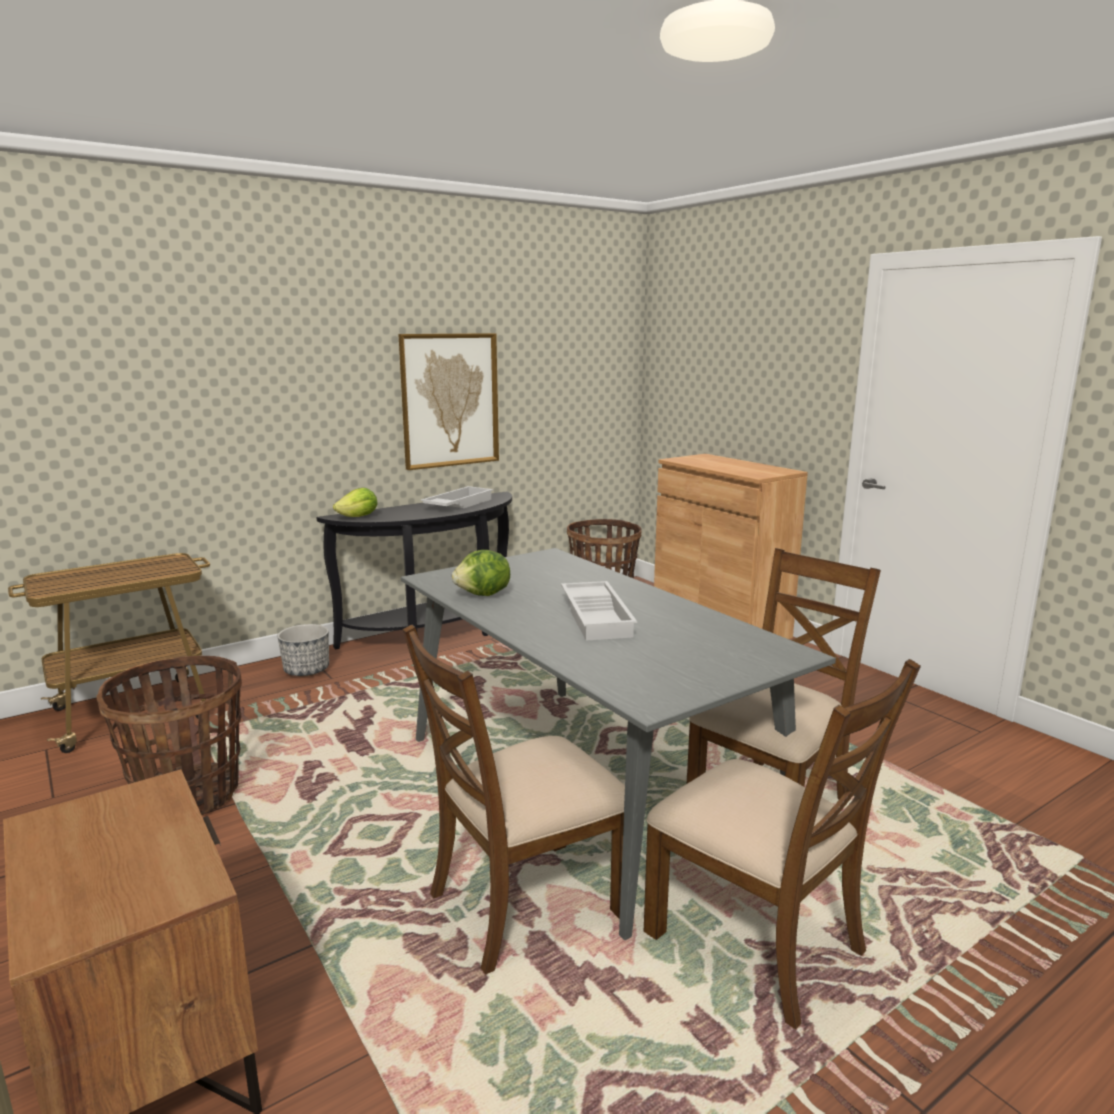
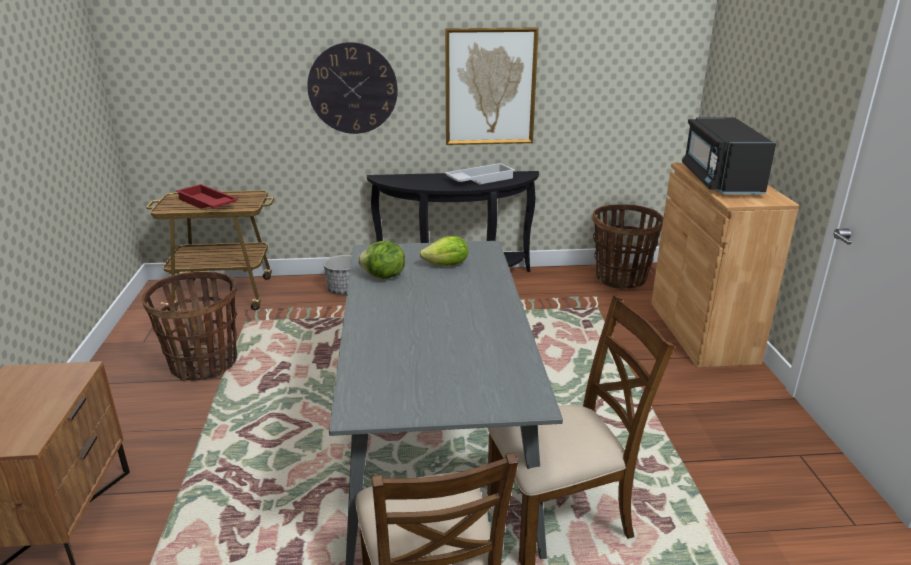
camera: 30 degrees right, 10 degrees up
(111, 576) = (206, 203): none -> red tray
(292, 409) = (352, 88): none -> wall clock
(358, 517) = (393, 180): lettuce -> lettuce (447, 265)
(524, 903) = (313, 516): brown chair -> none
(598, 617) = (433, 320): white tray -> none
(721, 465) = (720, 180): none -> black microwave

